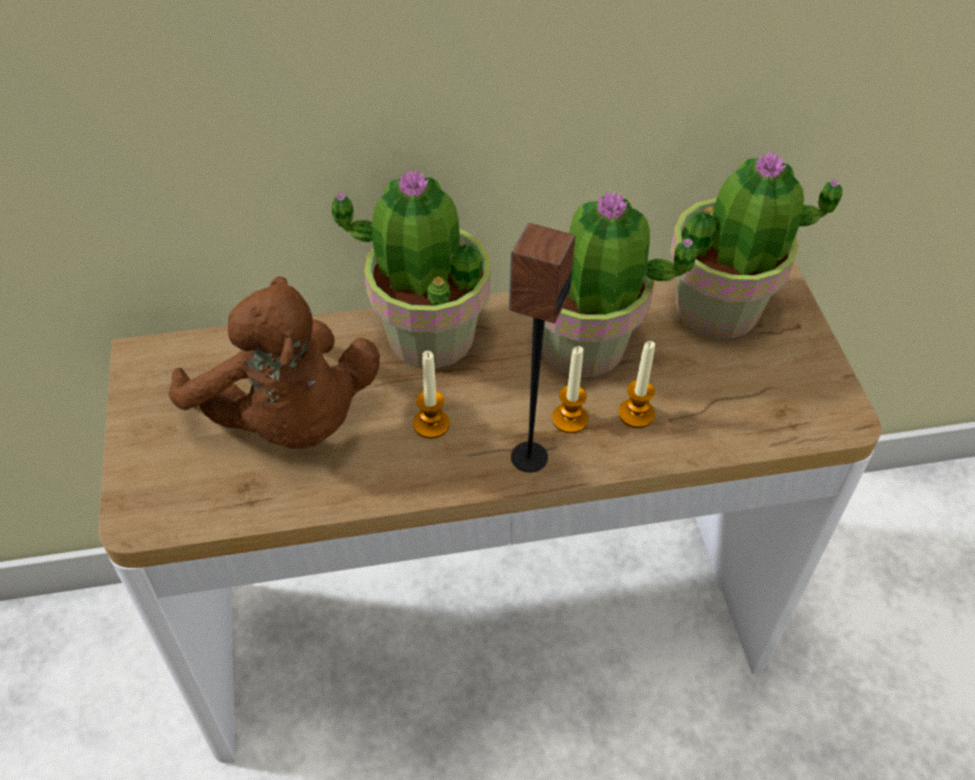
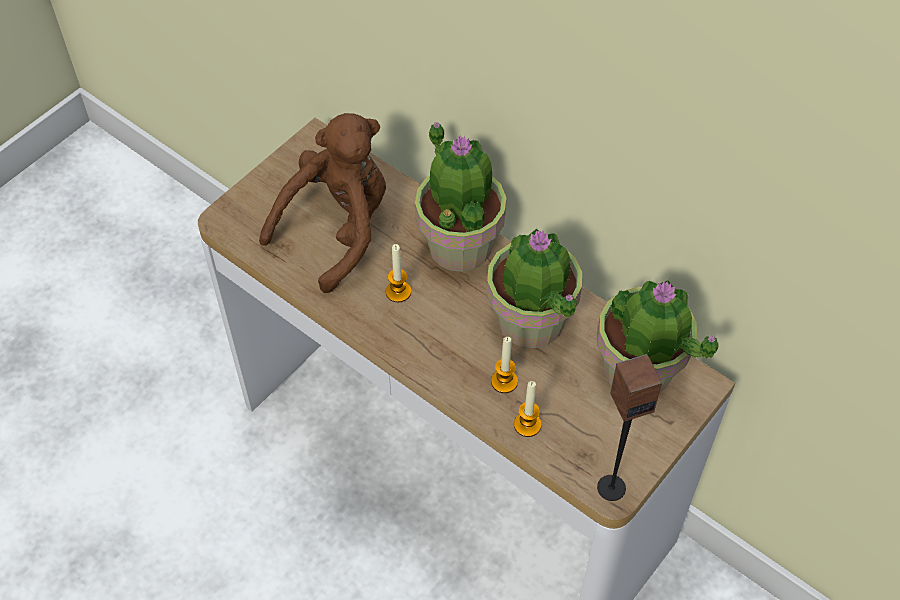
camera: 50 degrees right, 5 degrees up
(288, 420) = (338, 229): brown plush toy -> brown plush toy turned 150 degrees counterclockwise
(528, 457) = (420, 351): speaker -> speaker (611, 487)
(570, 419) = (467, 352): candle -> candle (527, 425)

